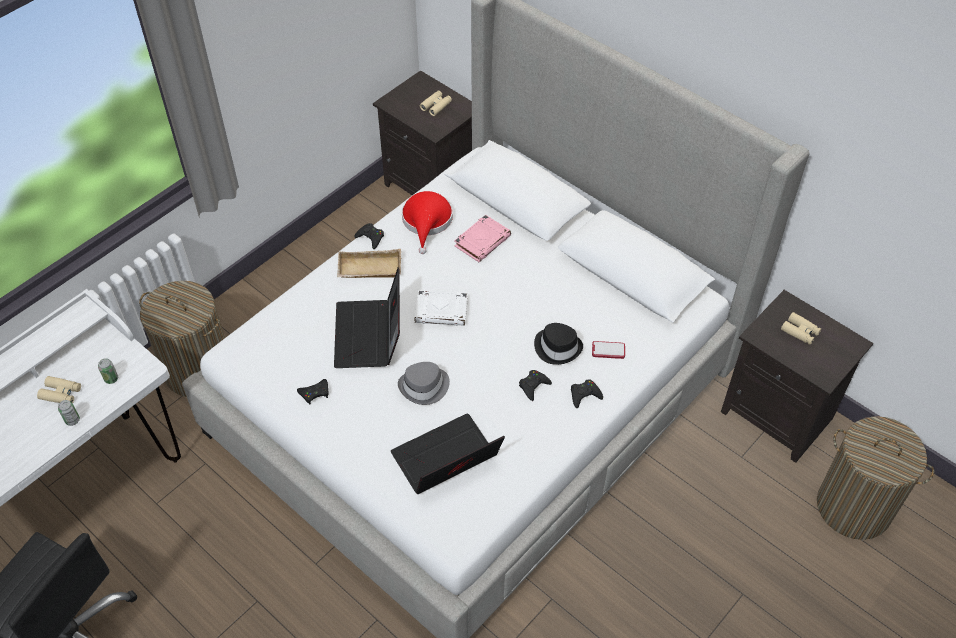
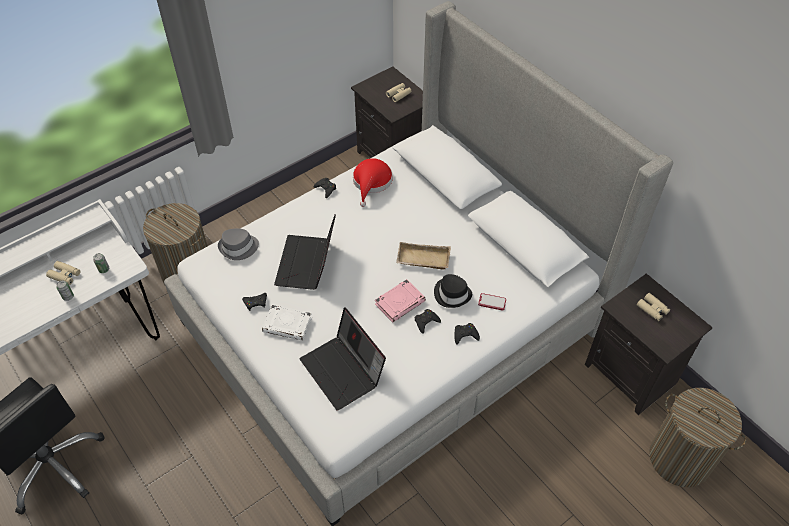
camera: 10 degrees right, 0 degrees up
(369, 269) = (318, 213): beige tray -> beige tray (422, 260)
(424, 387) = (340, 310): grey hat -> grey hat (238, 248)
(442, 311) = (367, 253): white book -> white book (288, 325)
(446, 461) = (344, 371): laptop -> laptop turned 105 degrees counterclockwise
(482, 241) = (411, 202): pink book -> pink book (400, 302)

